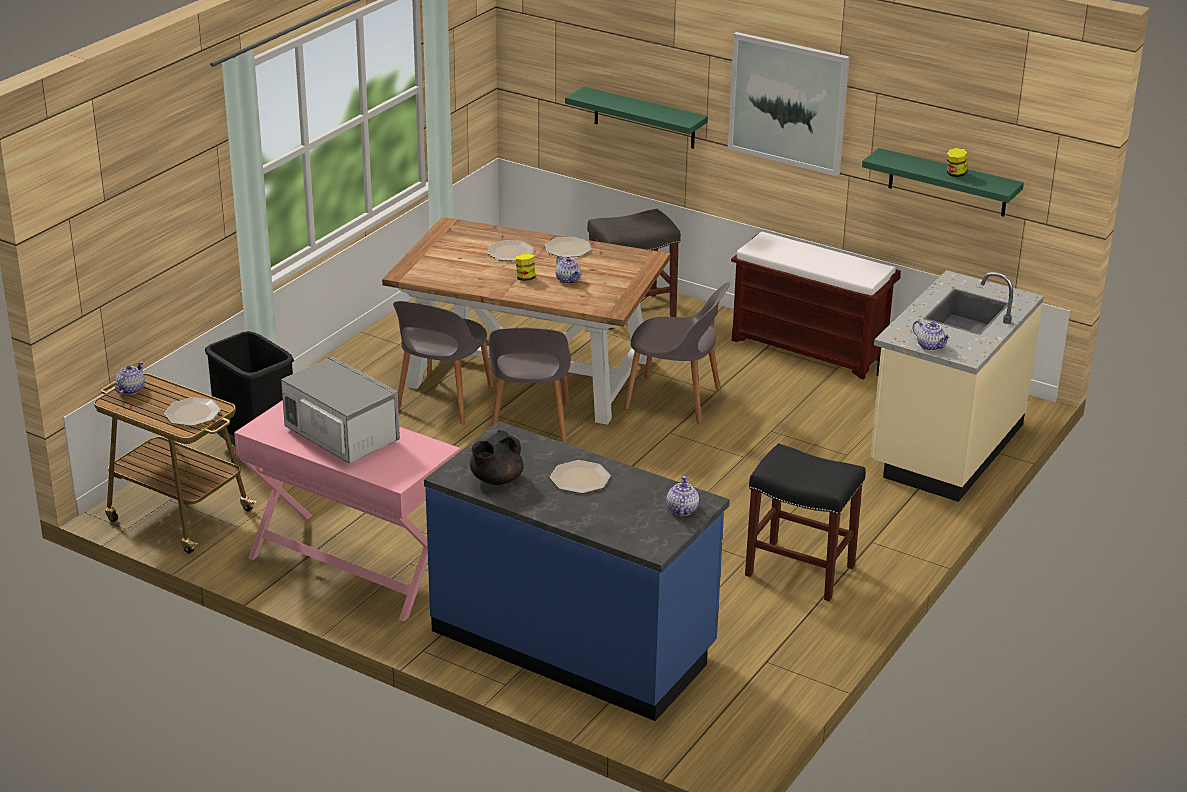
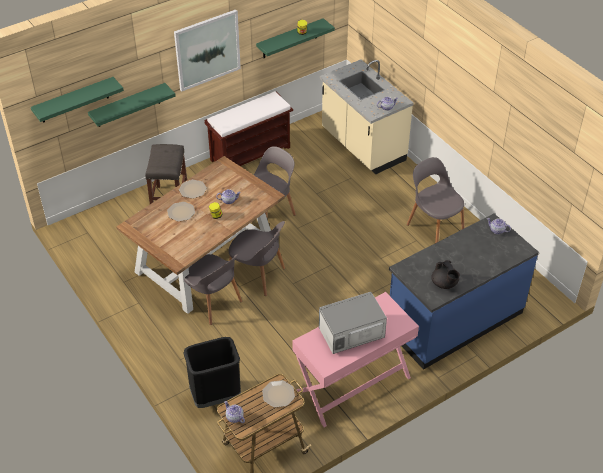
camera: 65 degrees left, 15 degrees up
(569, 54) = (74, 100): none -> green shelf
(580, 479) = (456, 255): plate -> none
(801, 570) = (434, 227): black stool -> grey chair

